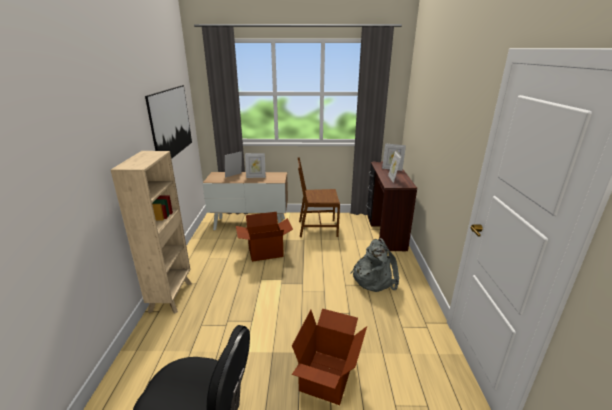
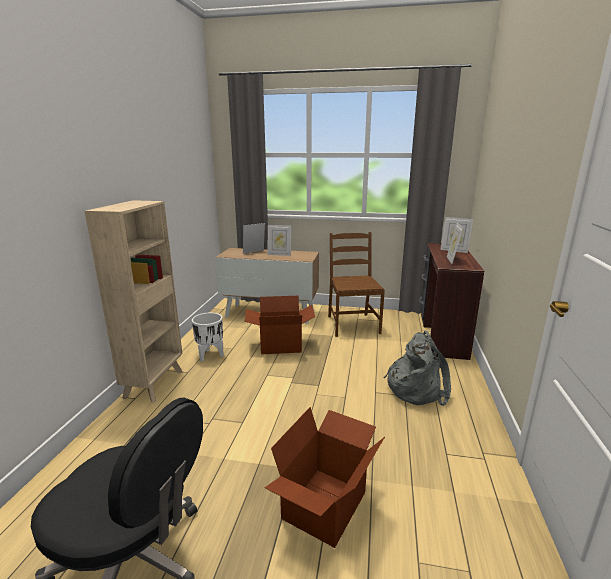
camera: 10 degrees right, 5 degrees down
(171, 123) = (181, 180): picture -> none
(211, 266) = (210, 355): none -> white planter
(317, 228) = (352, 324): brown chair -> brown chair turned 75 degrees clockwise

